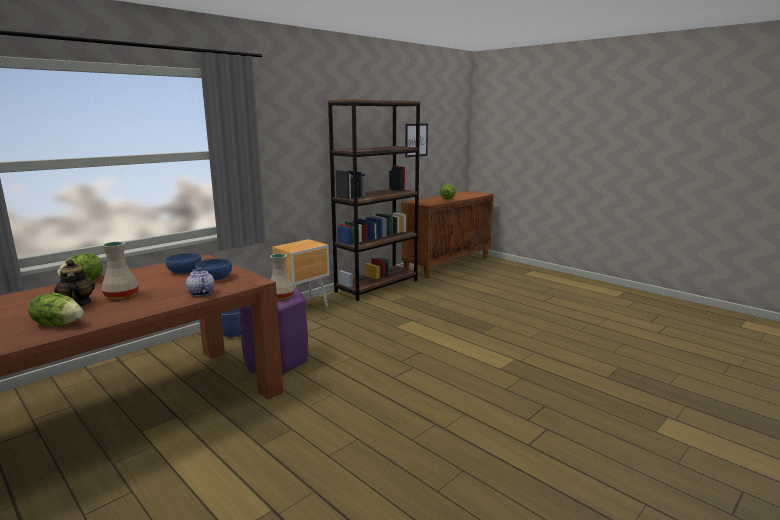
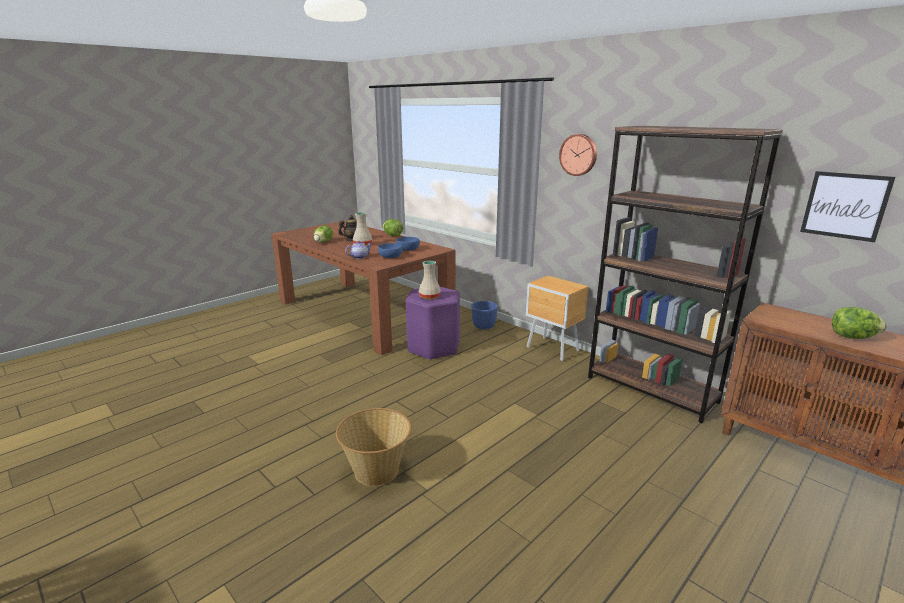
camera: 90 degrees right, 5 degrees up
(280, 126) = (579, 155): none -> wall clock
(504, 380) = (376, 471): none -> basket

